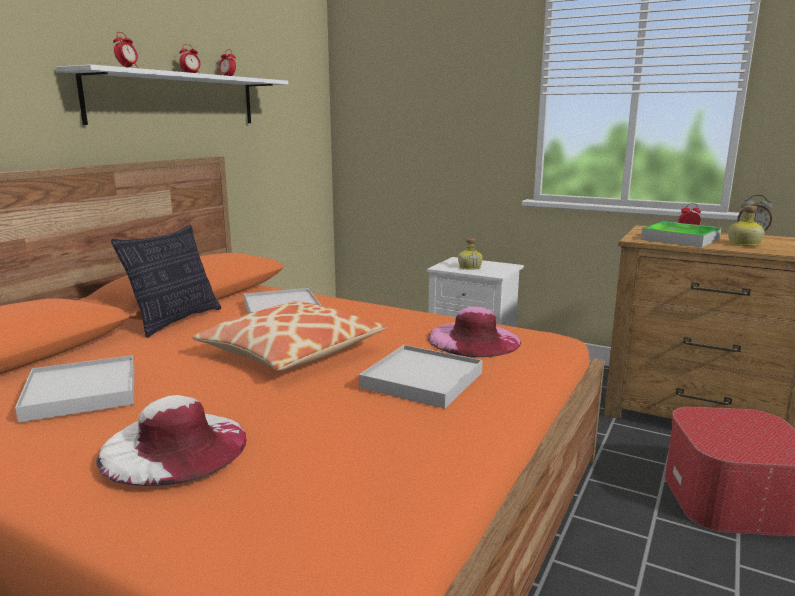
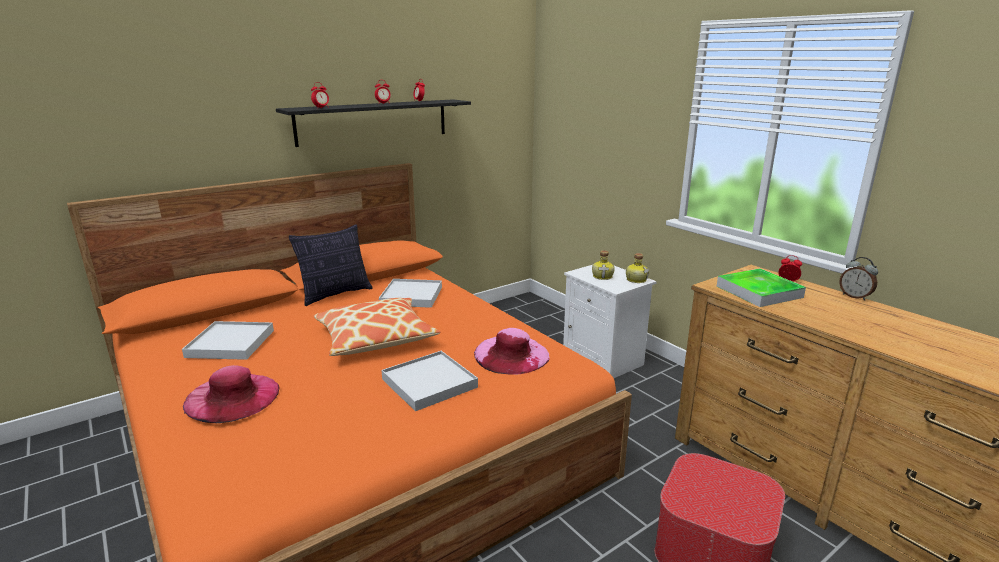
camera: 25 degrees right, 5 degrees up
(174, 446) = (232, 397): white hat -> pink hat
(176, 100) = (373, 121): white shelf -> black shelf
(743, 244) = (814, 309): bottle -> bottle (636, 279)

